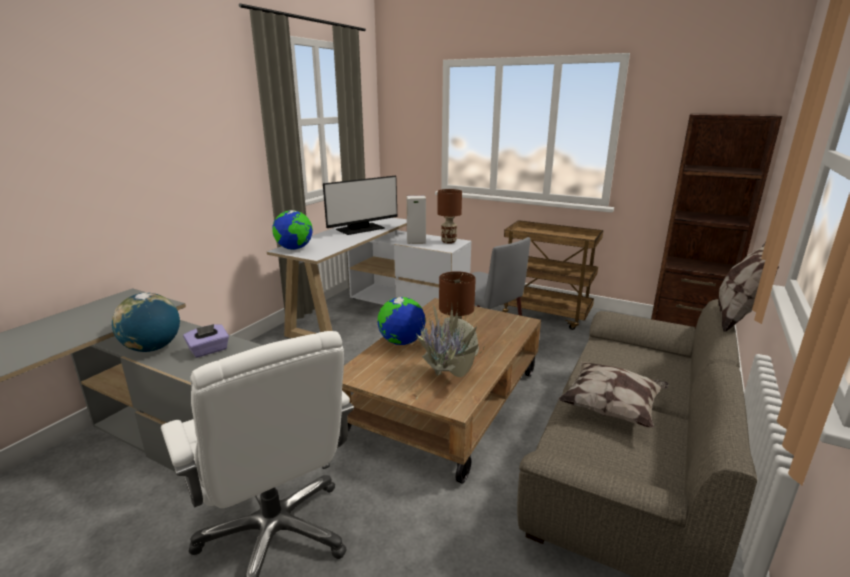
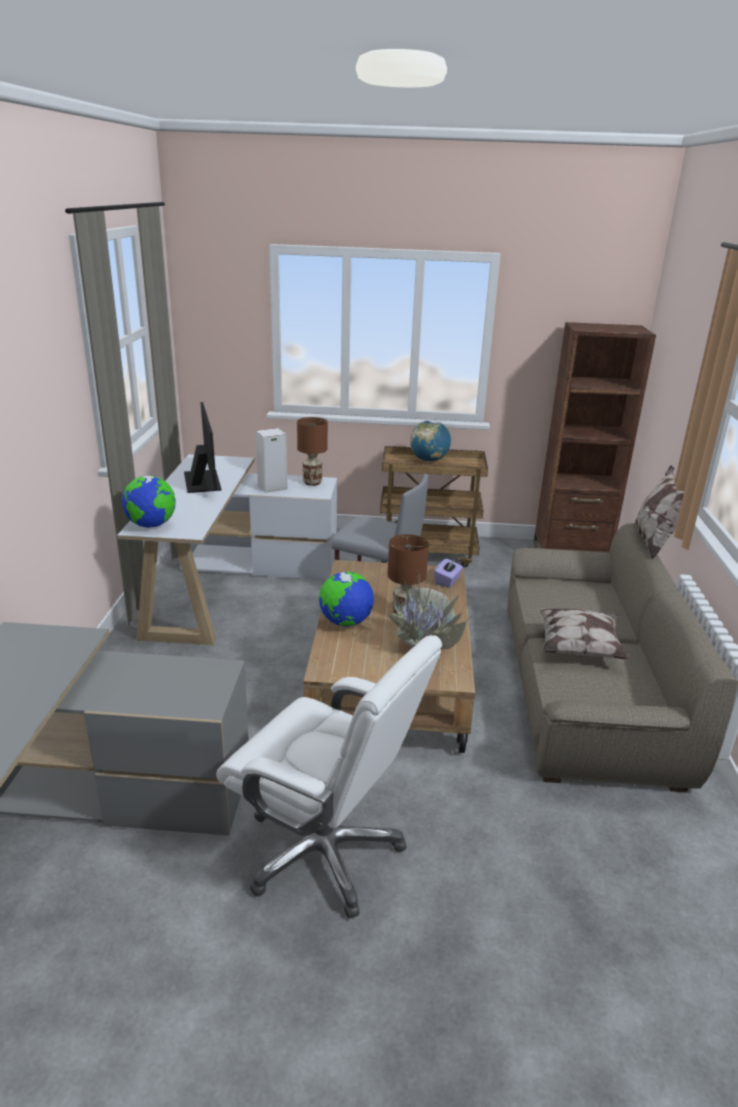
camera: 25 degrees left, 5 degrees up
(152, 348) = (111, 693): globe -> globe (429, 460)
(209, 350) = (185, 680): purple tissue box -> purple tissue box (447, 581)
(361, 229) = (203, 481): monitor -> monitor turned 45 degrees counterclockwise

